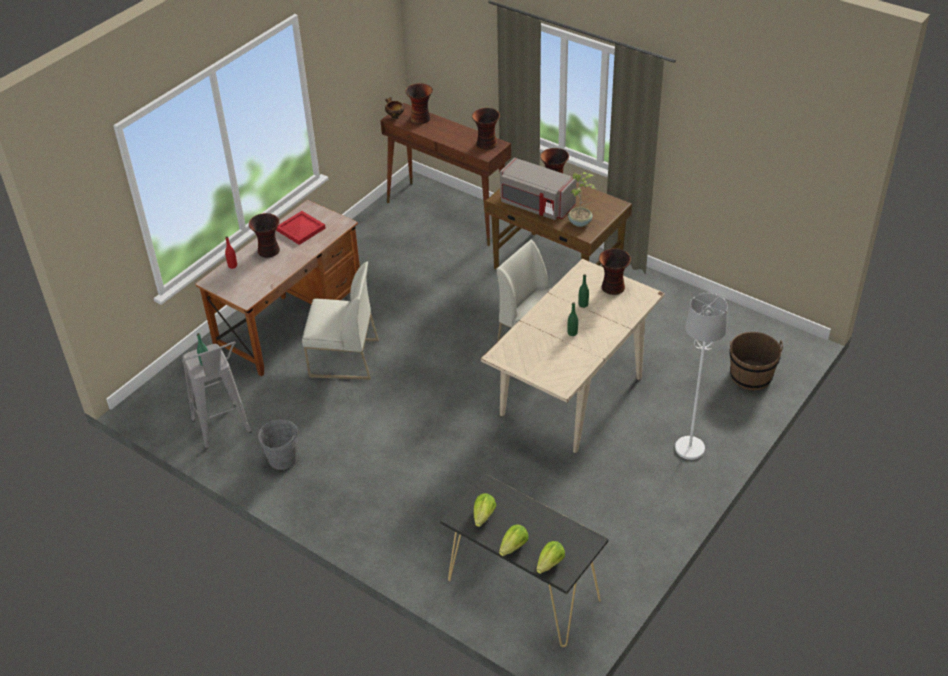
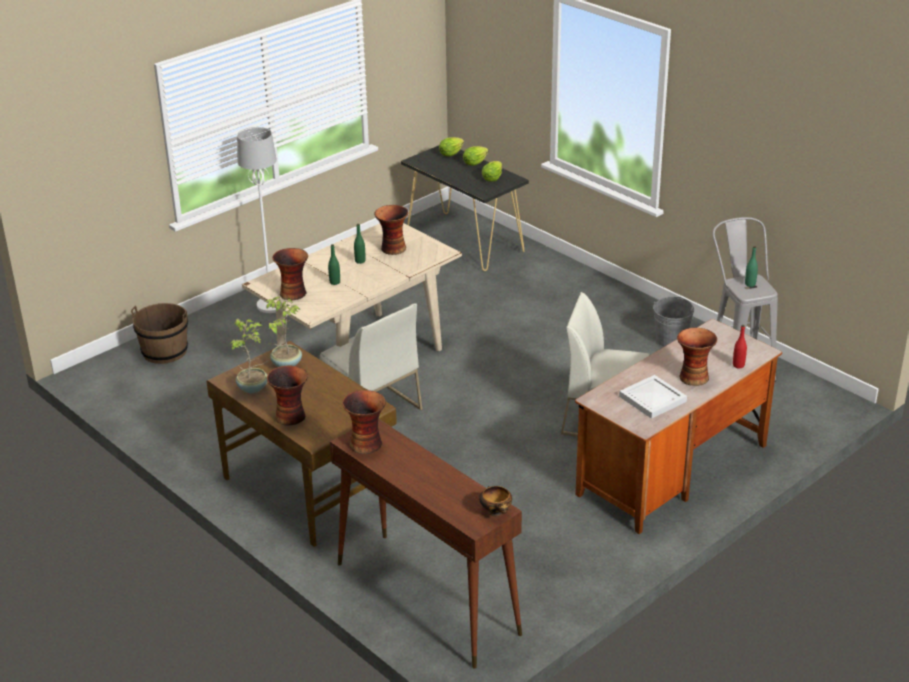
camera: 170 degrees left, 10 degrees down
(301, 229) = (651, 399): red tray -> white tray
(421, 118) = (453, 503): vase -> vase (392, 248)
(536, 205) = (330, 392): grey microwave -> none
(592, 201) = (253, 388): none -> potted plant

